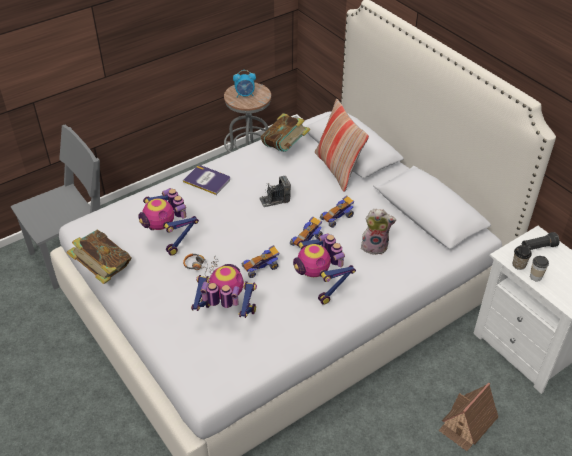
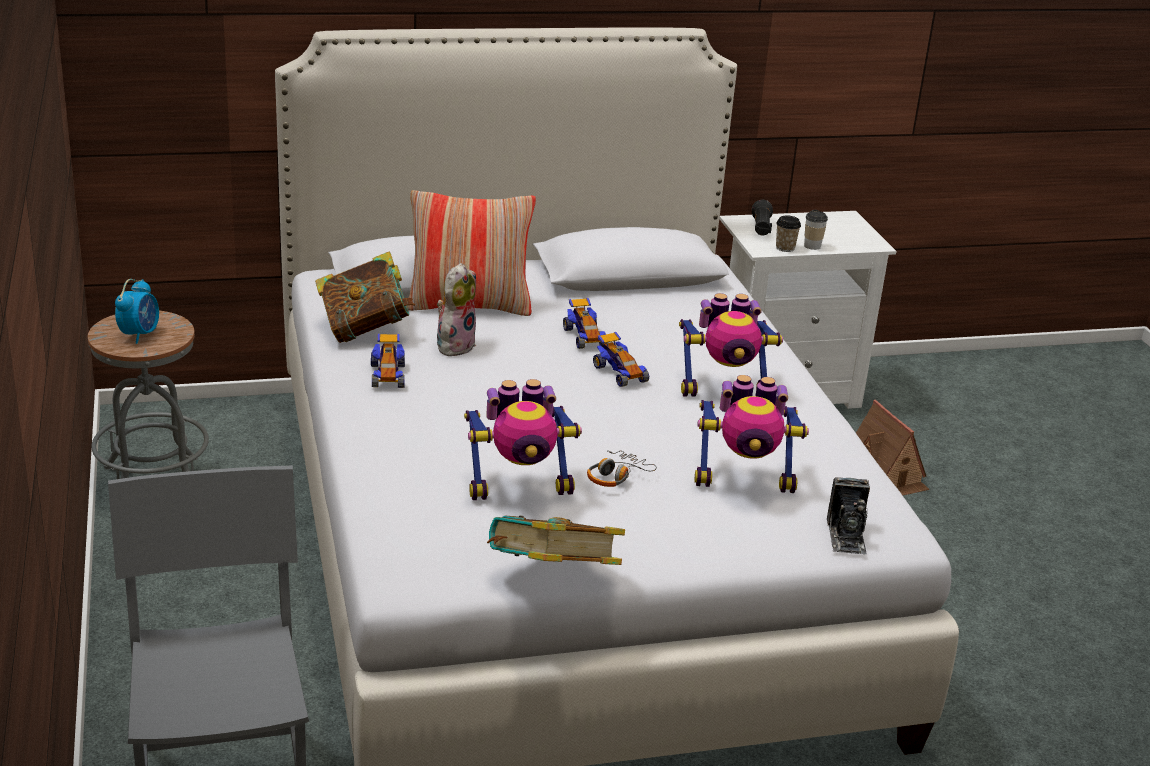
camera: 70 degrees left, 15 degrees down
(207, 180) = (385, 418): book -> none
(226, 314) = (744, 480): toy robot -> toy robot turned 120 degrees counterclockwise
(261, 267) = (654, 424): toy car -> toy car (387, 375)
(274, 200) = (499, 372): camera -> camera (846, 536)
(375, 246) = (672, 329): plush toy -> plush toy (454, 345)

